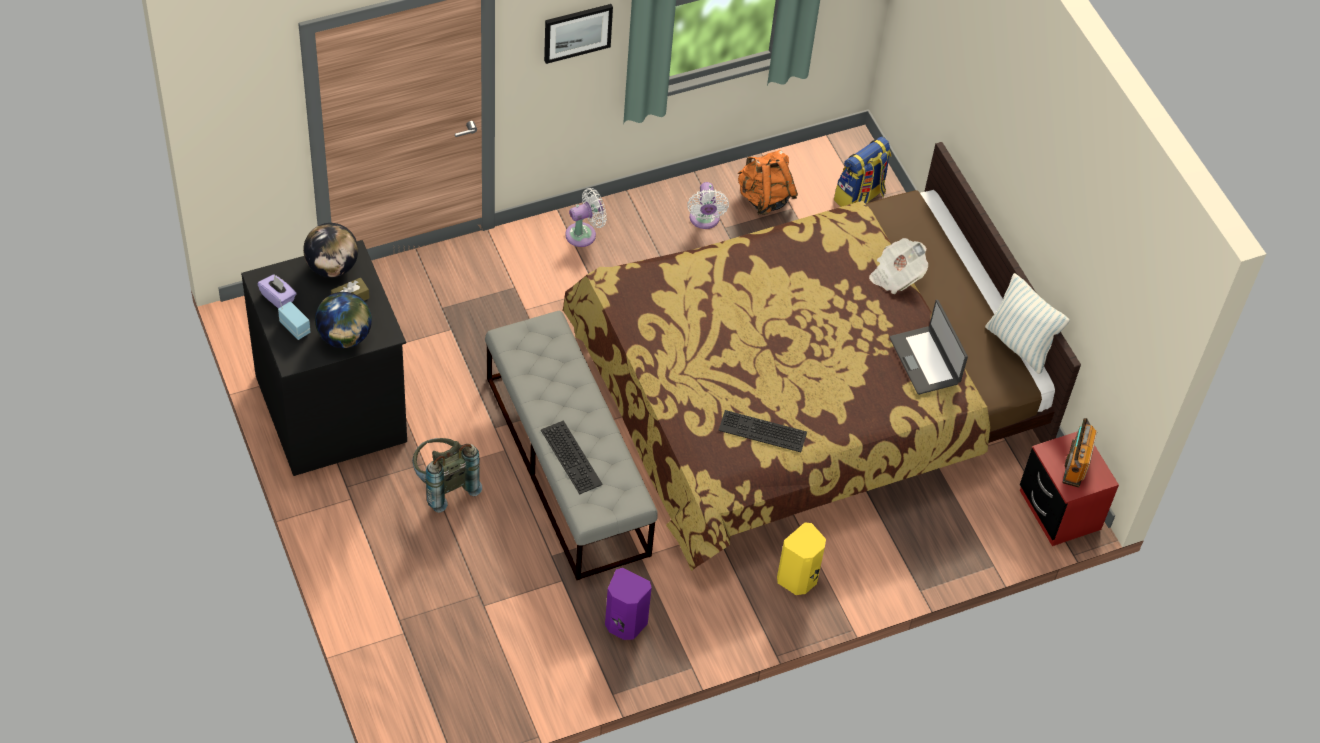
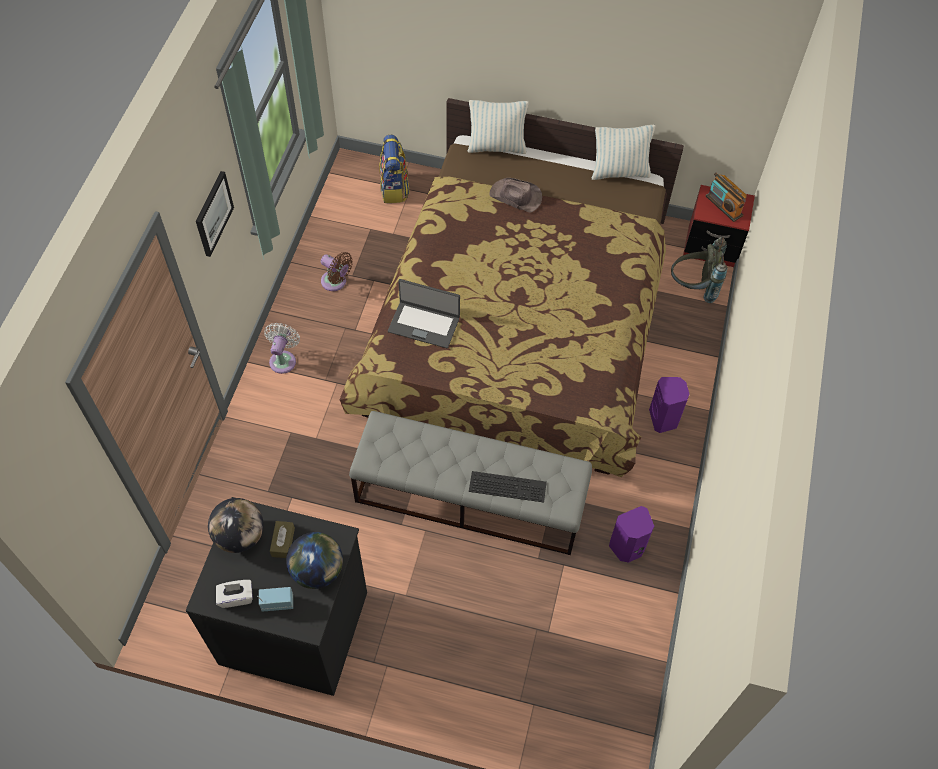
camera: 50 degrees left, 5 degrees up
(278, 298) = (236, 597): purple tissue box -> white tissue box
(443, 485) = (424, 591): grey backpack -> grey backpack (693, 287)
(704, 220) = (336, 282): white fan -> brown fan
(761, 432) = (584, 354): keyboard -> none
(764, 198) = (348, 238): orange backpack -> none
(798, 579) = (664, 419): yellow speaker -> purple speaker
(896, 275) = (516, 197): newspaper -> brown hat
(925, 360) = (597, 226): laptop -> laptop (424, 324)
(947, 226) = (497, 147): none -> pillow

